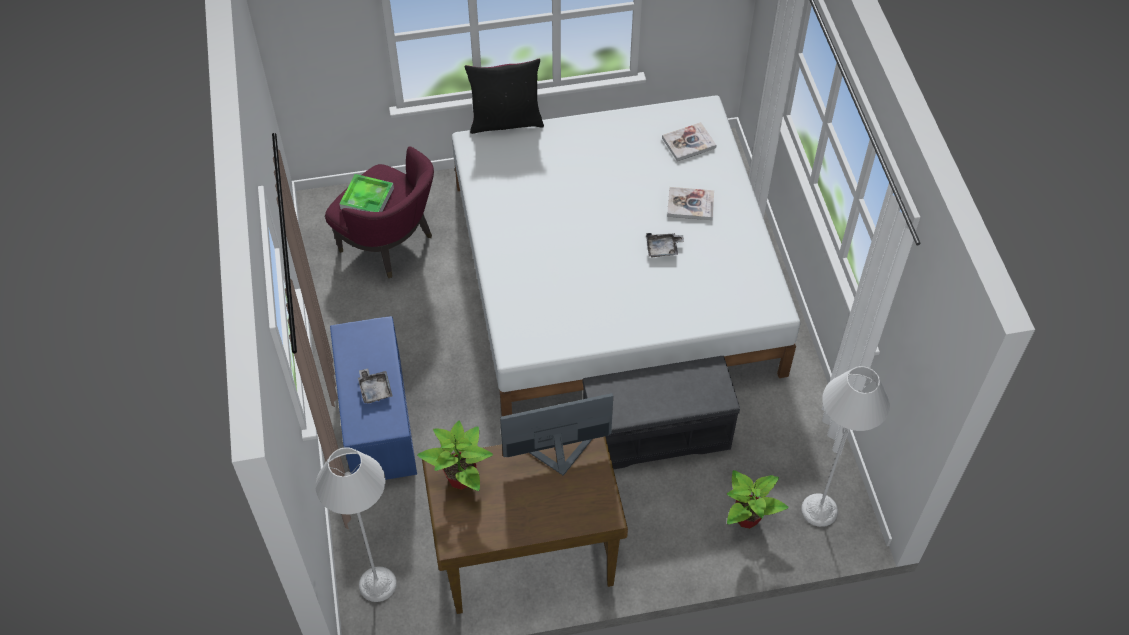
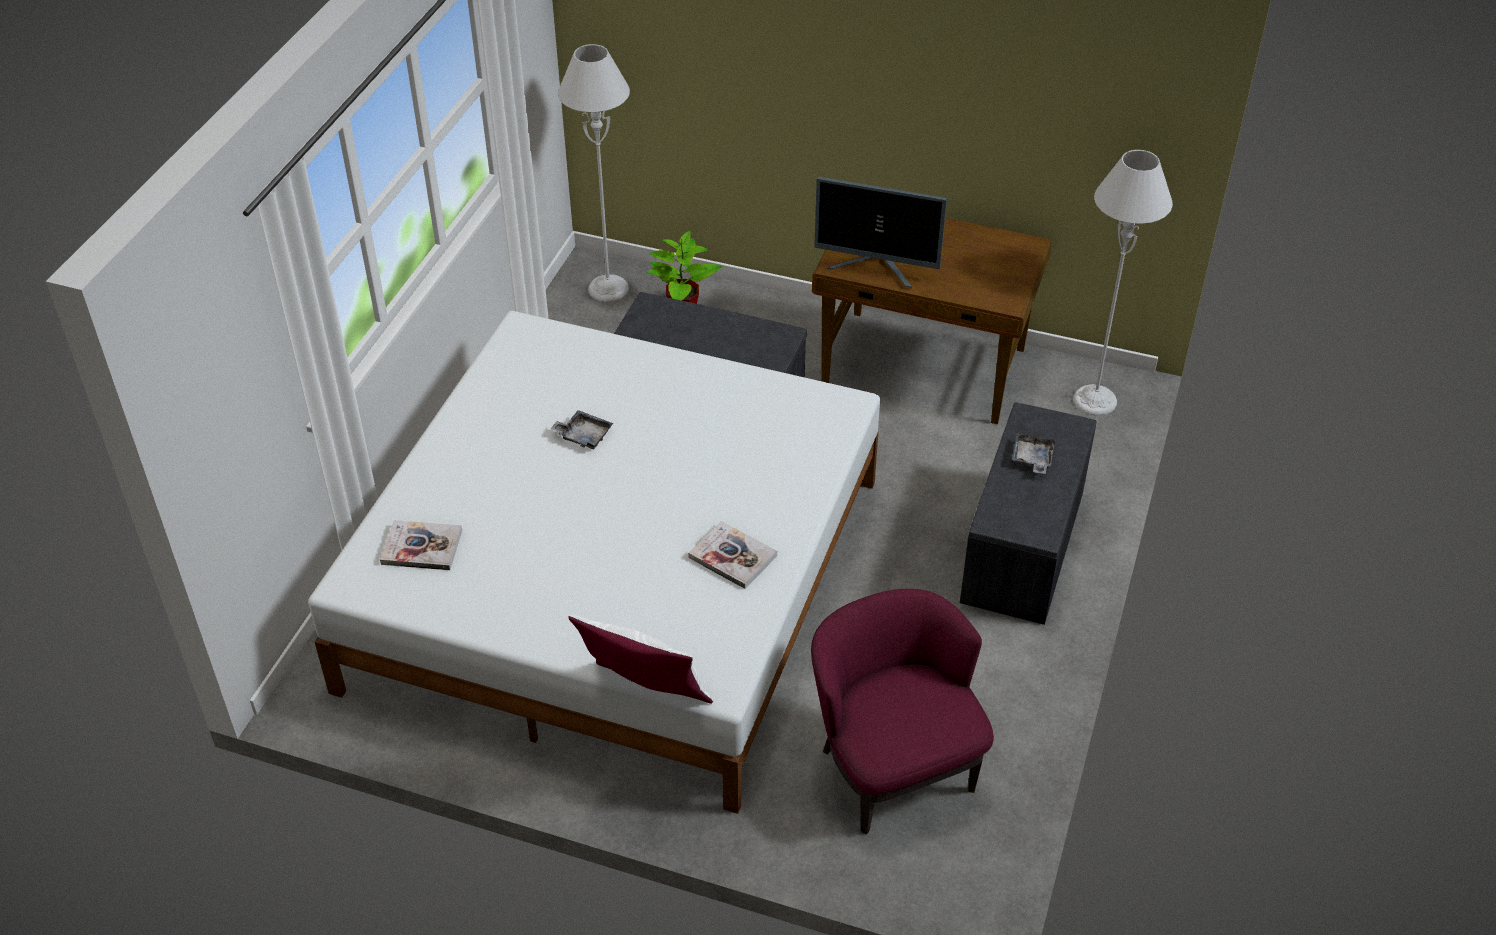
camera: 150 degrees left, 10 degrees down
(367, 198) = (919, 715): tray -> none
(376, 419) = (1024, 548): blue bench -> grey bench
(461, 478) = (990, 286): potted plant -> none
(506, 121) = (645, 698): black pillow -> white pillow
(690, 205) = (501, 470): book -> book (732, 556)

